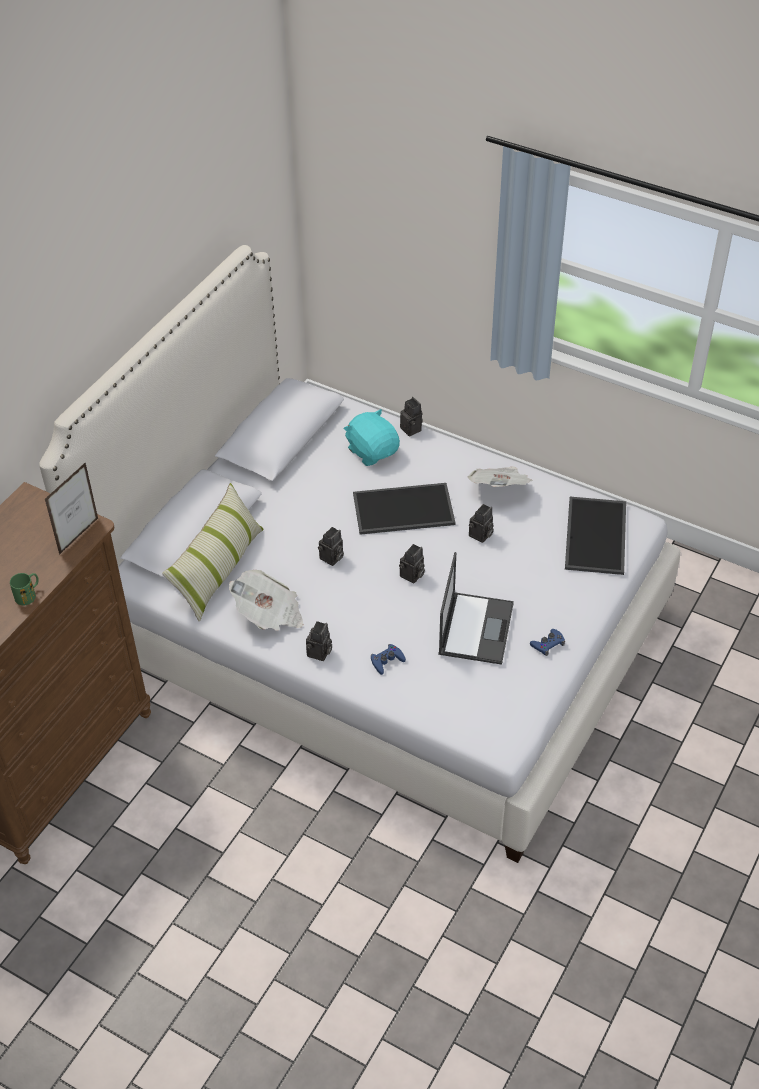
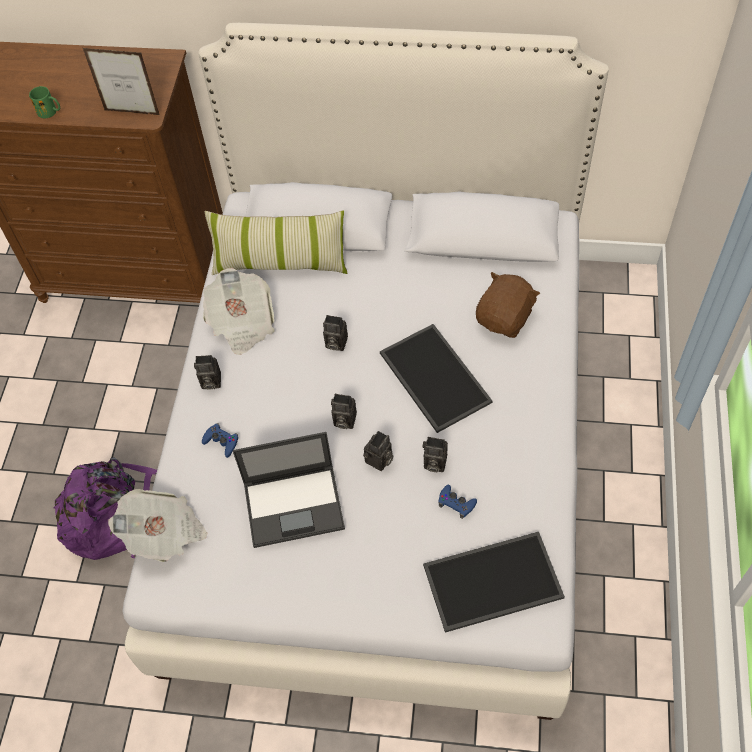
camera: 70 degrees right, 10 degrees up
(333, 860) = (111, 516): none -> purple backpack
(372, 451) = (505, 318): turquoise plush toy -> brown plush toy
(412, 429) = (560, 340): camera -> camera (379, 461)
(499, 489) = (515, 456): newspaper -> newspaper (164, 533)
(548, 644) = (303, 585): blue game controller -> blue game controller (456, 503)

